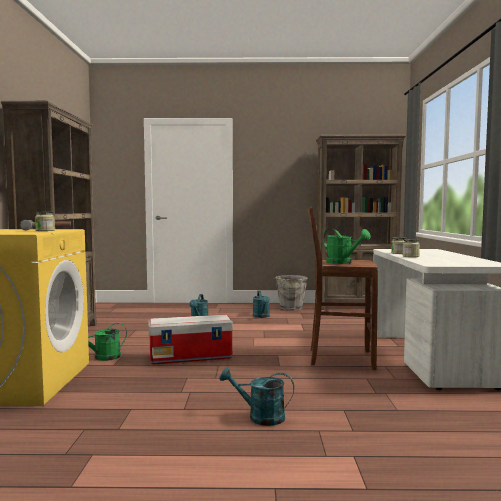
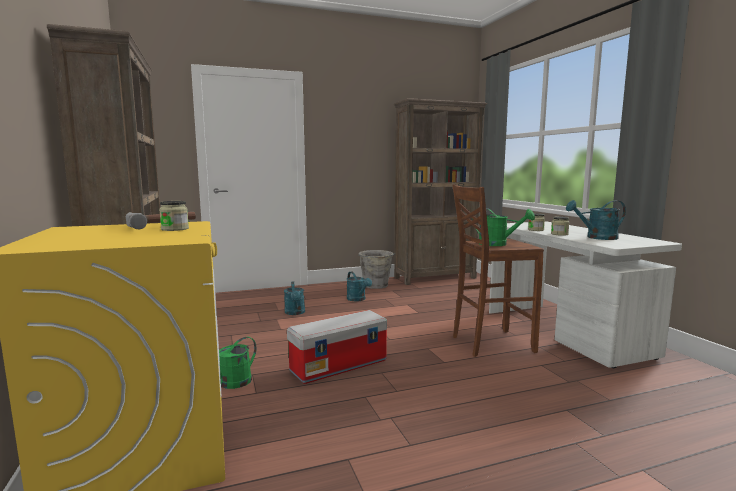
camera: 20 degrees left, 5 degrees up
(260, 417) = (501, 437): turquoise watering can -> turquoise watering can (597, 238)

